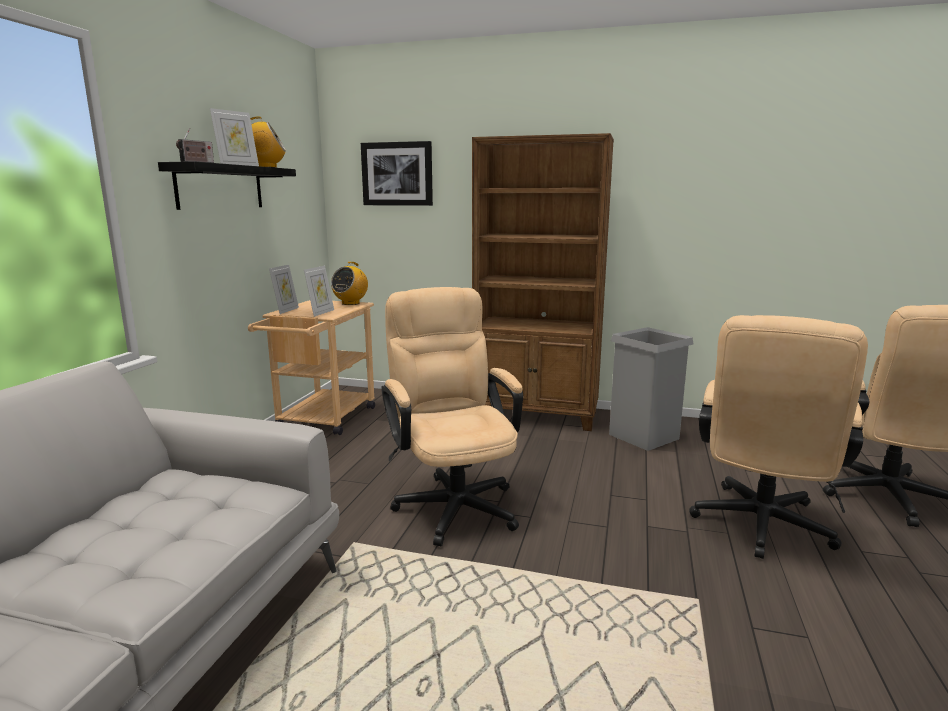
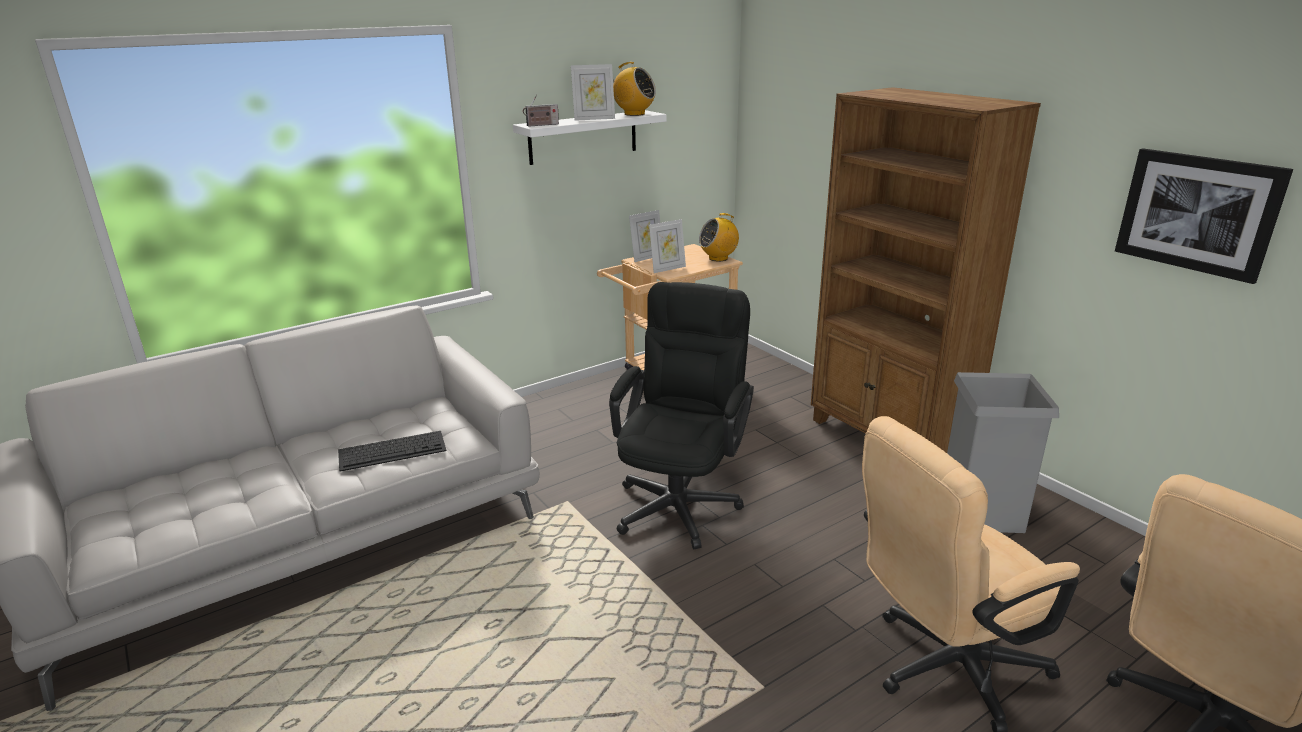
camera: 40 degrees right, 10 degrees up
(182, 532) = (393, 450): none -> keyboard
(220, 187) = (583, 137): black shelf -> white shelf
(397, 174) = (802, 111): picture -> picture (1197, 213)
(453, 501) = (681, 500): beige office chair -> black office chair

